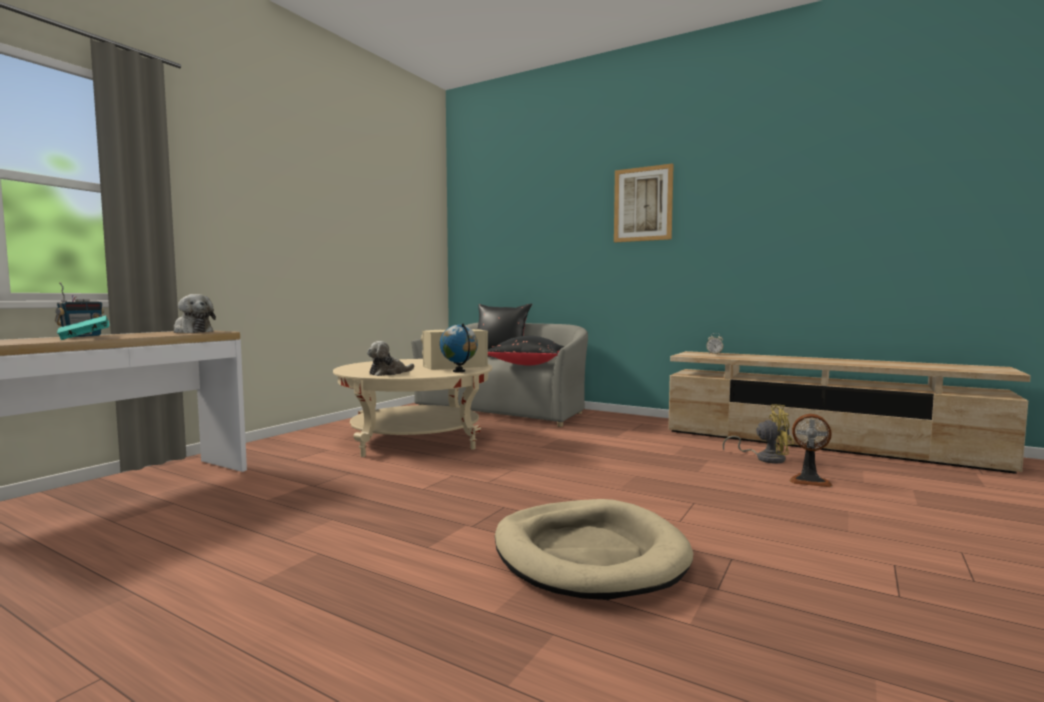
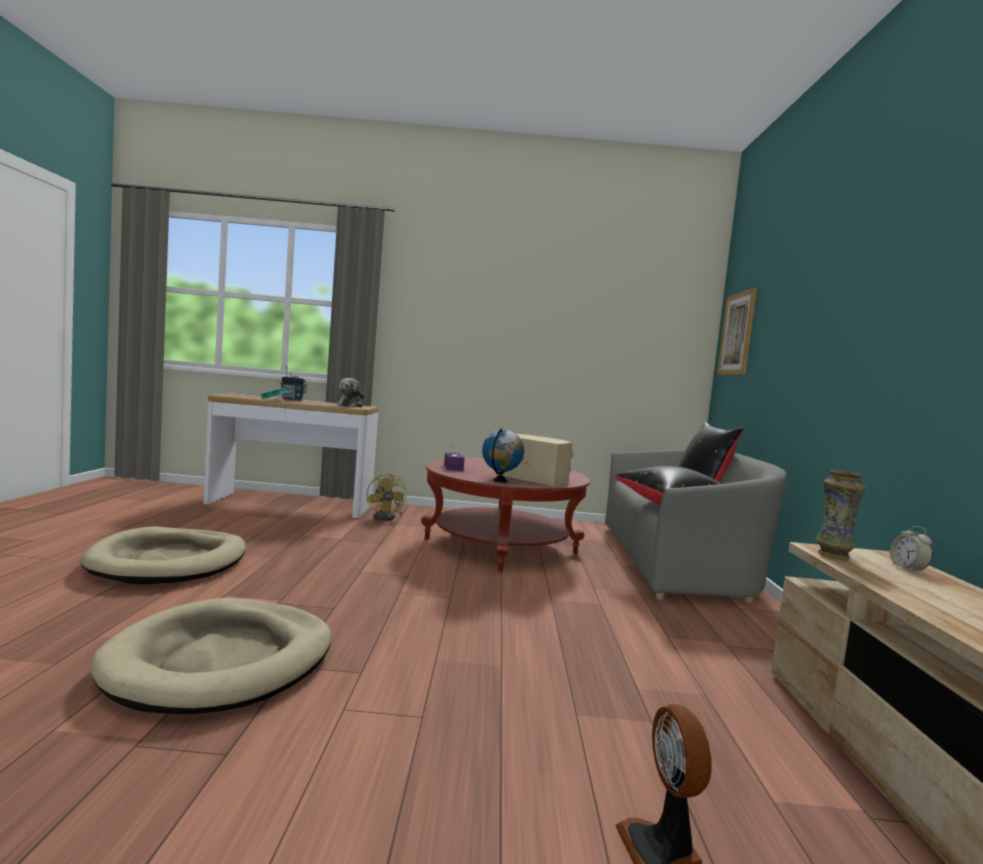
camera: 60 degrees right, 0 degrees up
(270, 574) = (169, 562): none -> beige dog bed
(388, 373) = (453, 467): plush toy -> purple tissue box
(416, 439) = (500, 546): beige coffee table -> red coffee table
(643, 204) = (888, 269): picture -> picture (736, 334)
(694, 355) = (833, 555): none -> vase
(765, 458) = (752, 789): yellow fan -> yellow fan (387, 517)

